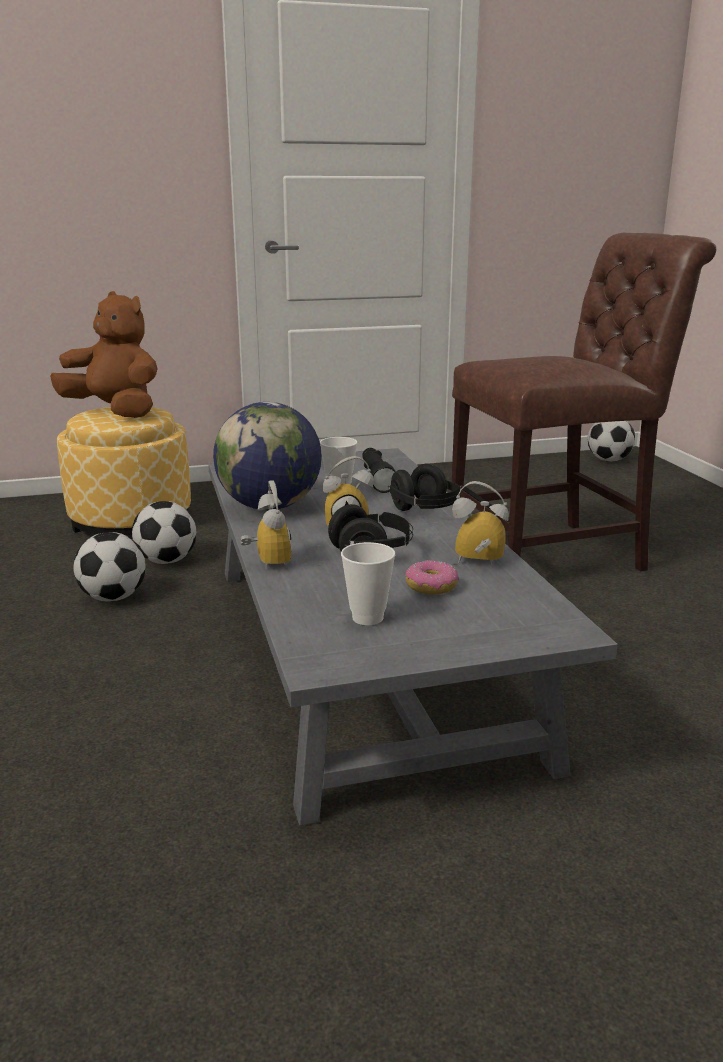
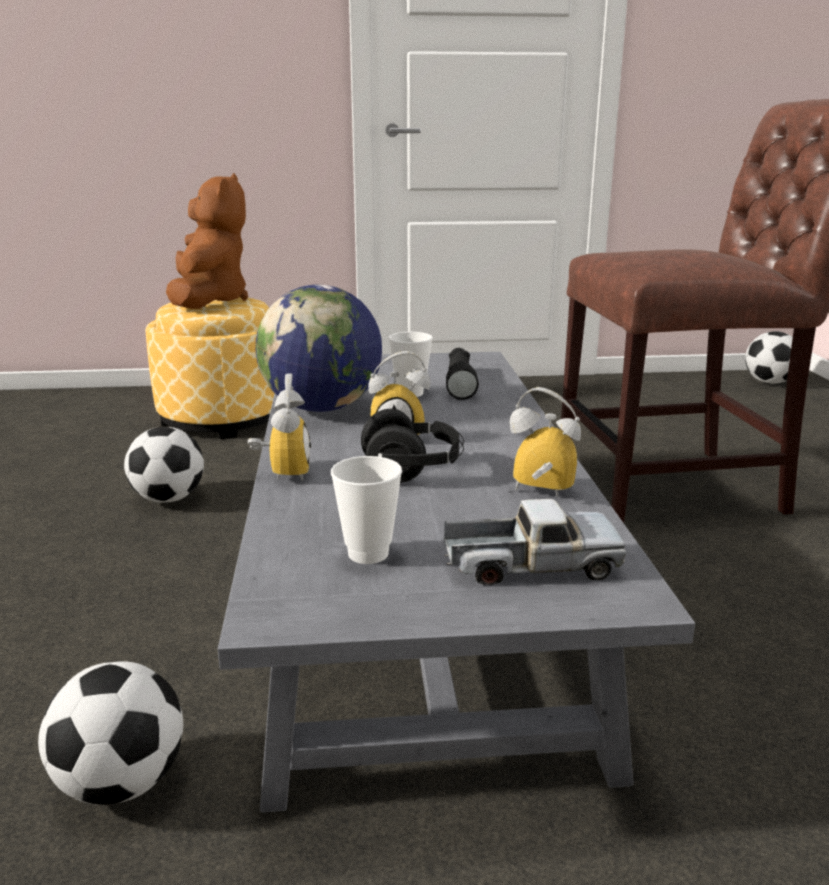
camera: 10 degrees right, 0 degrees up
(115, 412) = (209, 301): brown plush toy -> brown plush toy turned 45 degrees clockwise
(166, 561) = (240, 463): football -> football (121, 784)
(425, 510) = (501, 423): black headphones -> none
(431, 586) = (467, 518): donut -> none
(491, 615) = (531, 565): none -> toy truck

